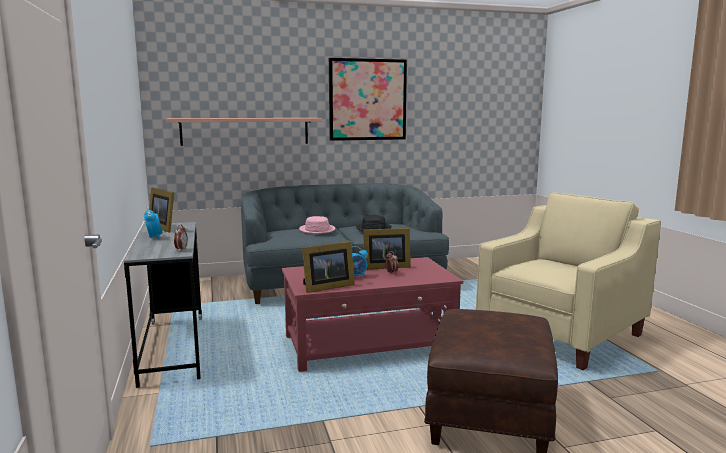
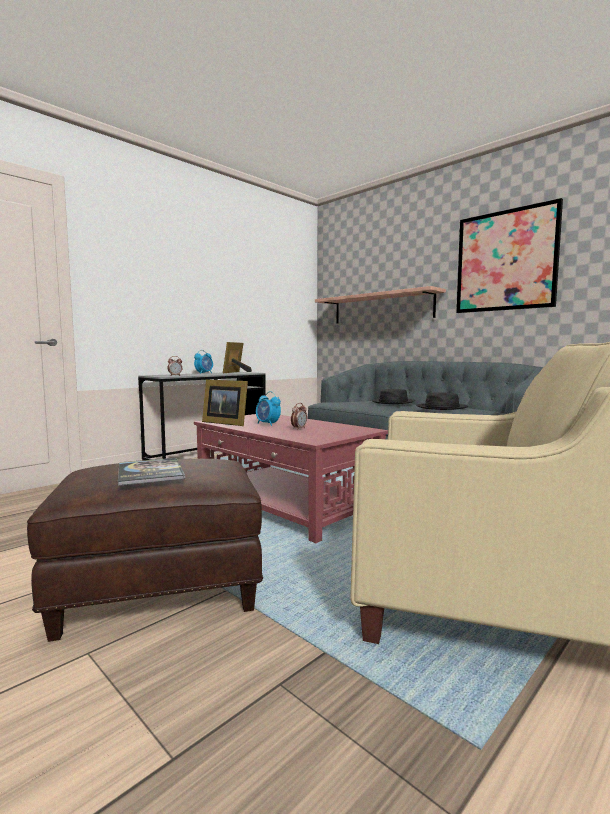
camera: 60 degrees right, 5 degrees down
(317, 230) = (393, 402): pink hat -> black hat
(384, 266) = (318, 425): picture frame -> none
(508, 328) = (150, 472): none -> book

